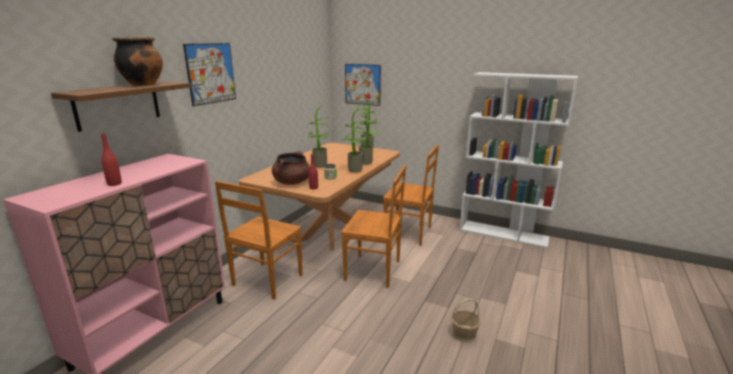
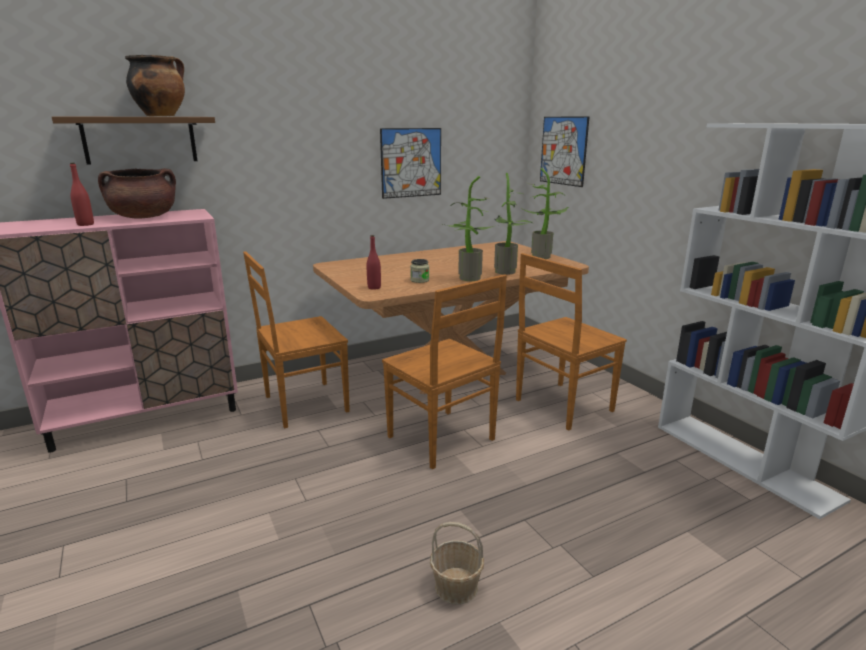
camera: 35 degrees right, 0 degrees up
(211, 73) = (283, 113): picture -> picture (411, 163)
(292, 182) = (362, 277): brown cooking pot -> brown cooking pot (144, 217)
(320, 166) = (434, 265): potted plant -> none
(409, 233) = (561, 406): brown chair -> brown chair turned 90 degrees clockwise

